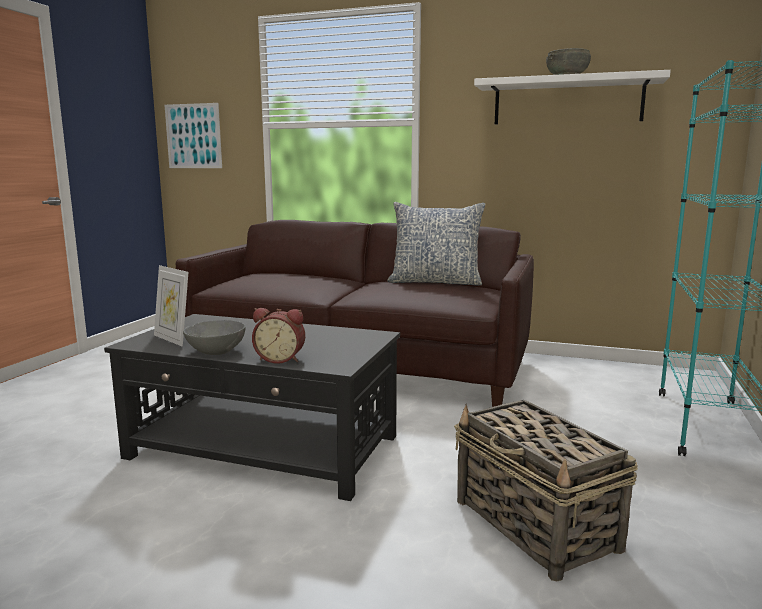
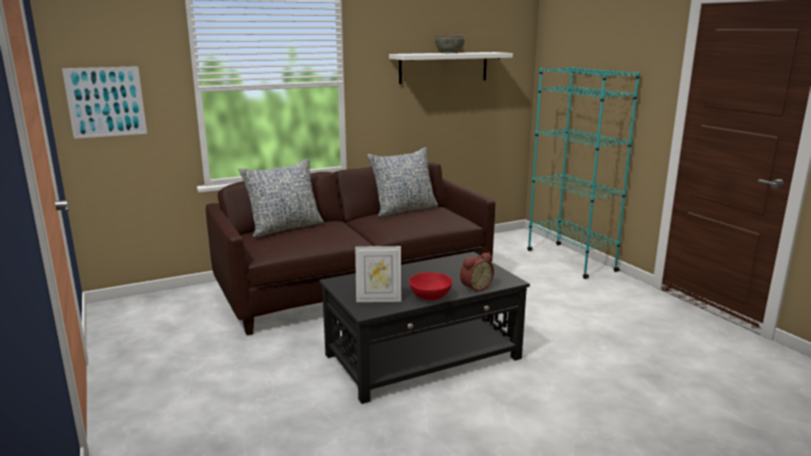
camera: 45 degrees left, 5 degrees up
(216, 351) = (430, 297): grey bowl -> red bowl
(285, 274) = (284, 228): none -> pillow
(536, 525) = (598, 331): basket -> none

